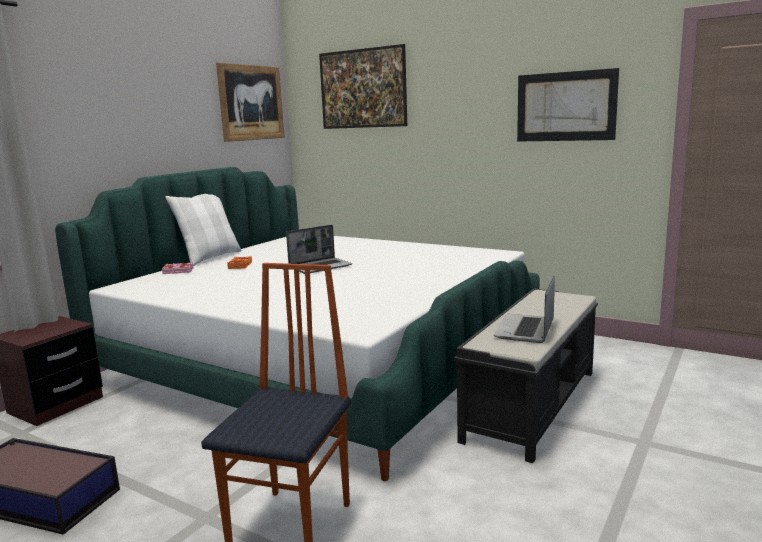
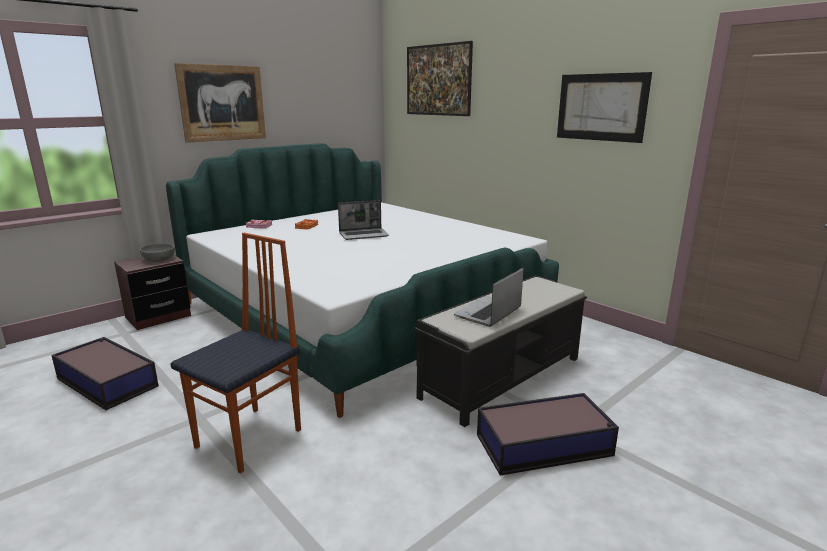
camera: 15 degrees right, 5 degrees up
(56, 326) = (159, 259): none -> grey bowl
(209, 257) = (292, 217): white pillow -> none
(251, 103) = (347, 89): picture -> picture (222, 103)
(628, 465) = (545, 445): none -> storage box

